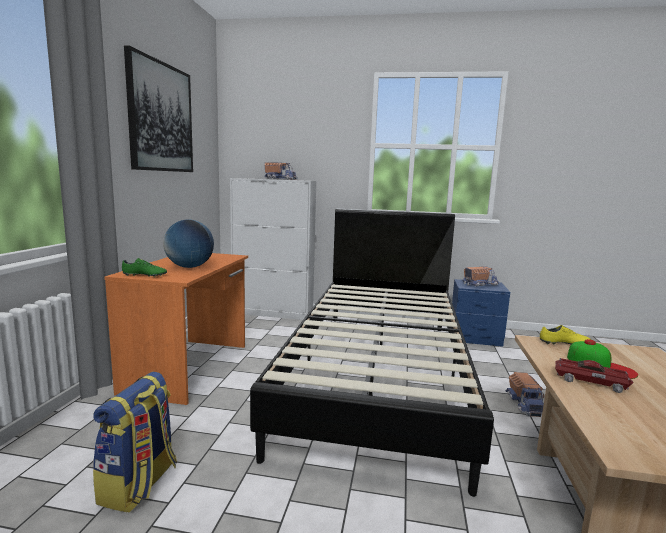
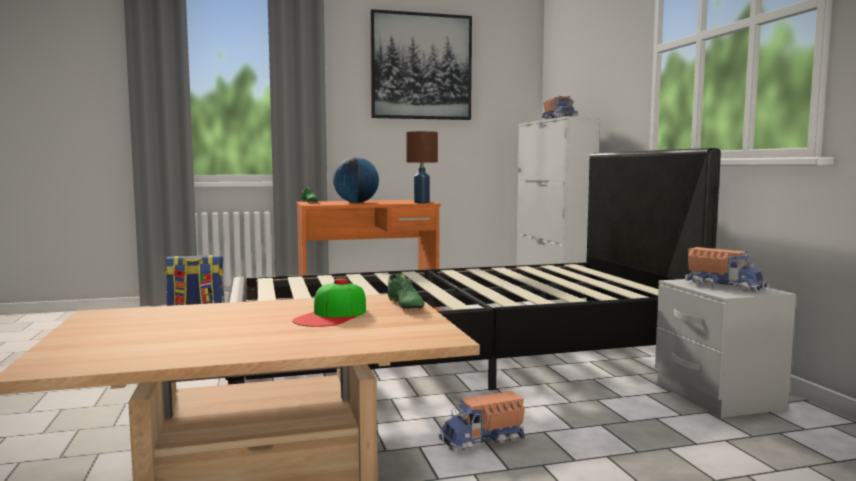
camera: 65 degrees right, 5 degrees down
(231, 256) = (422, 202): none -> brown table lamp
(475, 337) = (717, 396): blue nightstand -> grey nightstand
(564, 344) = (405, 306): yellow shoe -> green shoe
(591, 381) = (269, 311): toy car -> none

